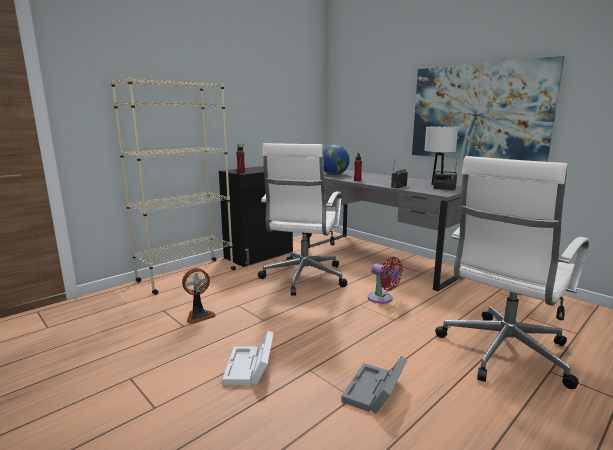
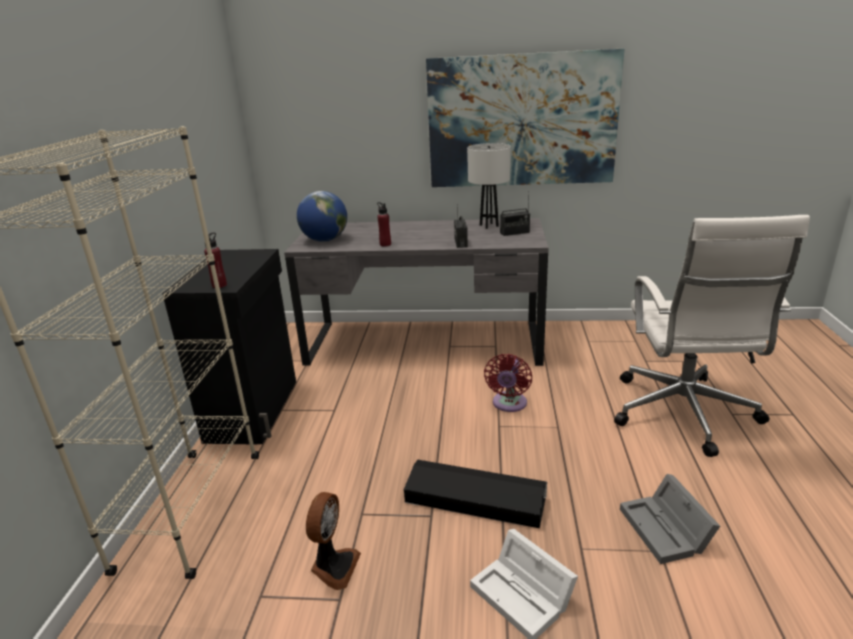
camera: 40 degrees left, 10 degrees up
(293, 325) = (474, 499): none -> black storage box
(303, 278) = (379, 421): white office chair -> none
(382, 299) = (509, 404): red fan -> red fan turned 105 degrees clockwise

